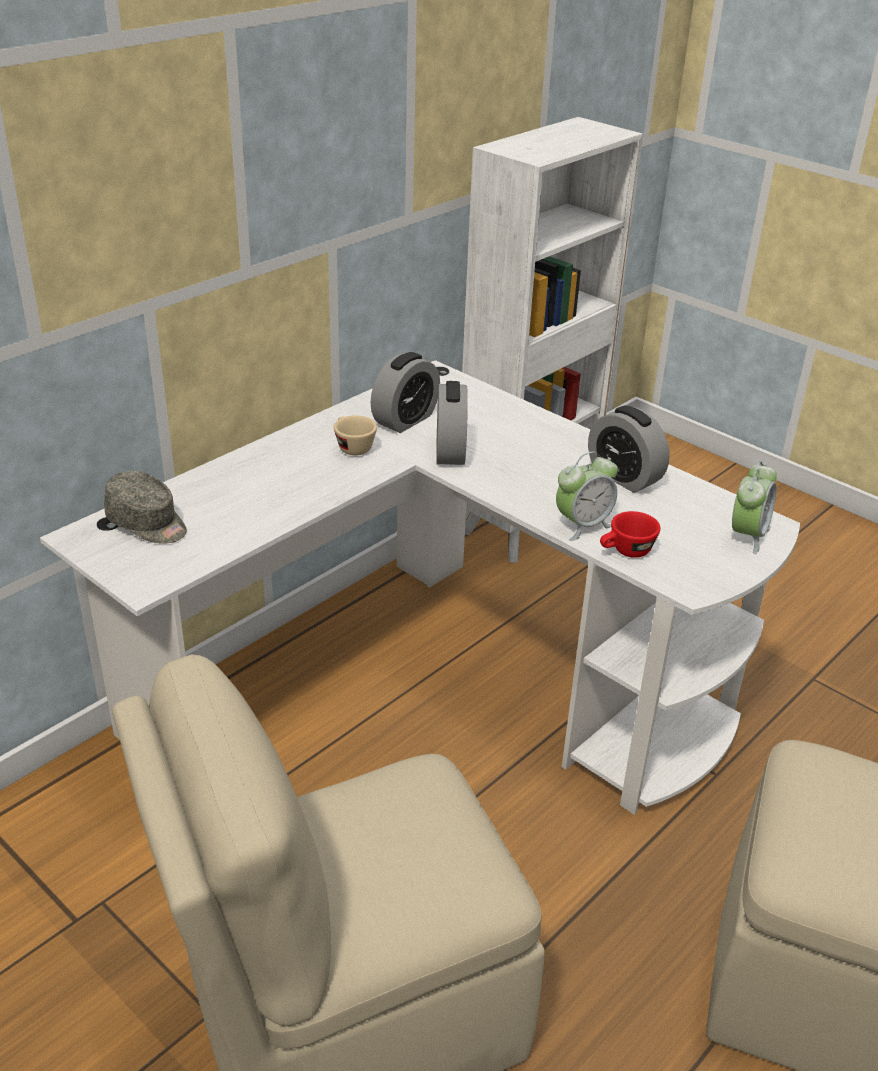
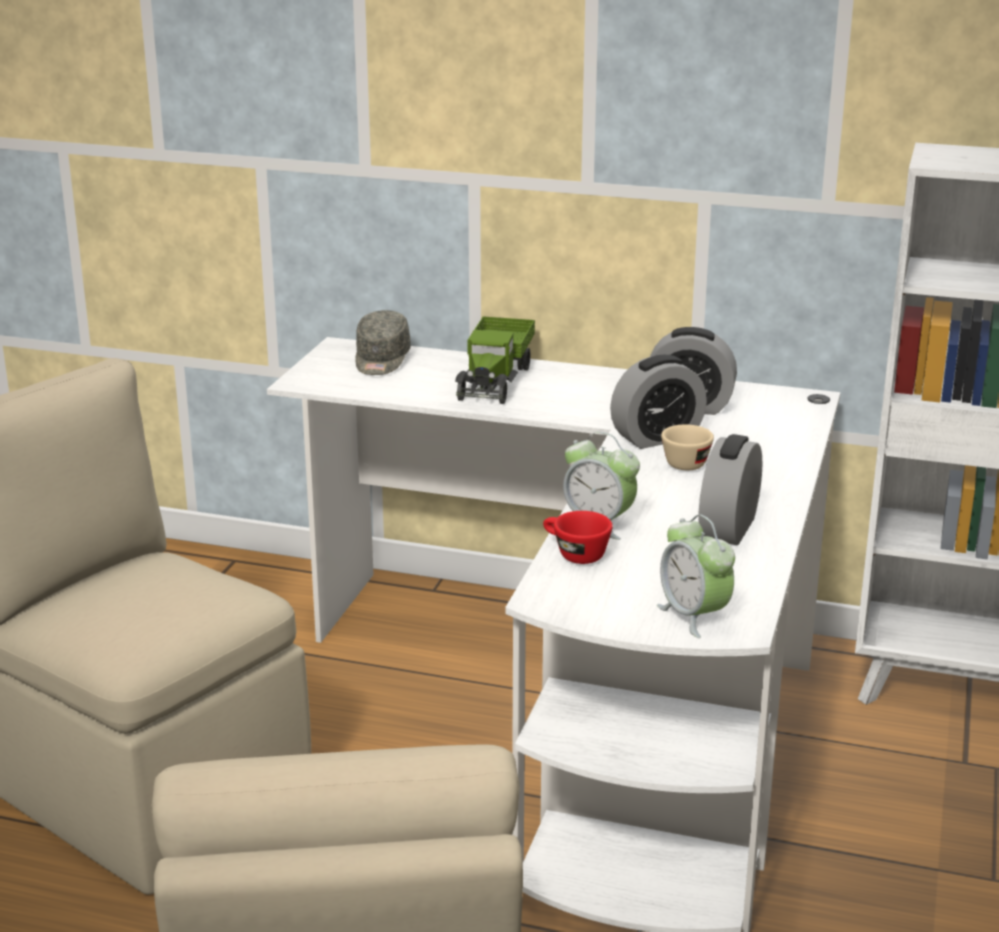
camera: 65 degrees right, 10 degrees down
(259, 481) = (495, 379): none -> toy truck
(352, 446) = (604, 397): beige cup -> beige cup (688, 462)
(747, 535) = (694, 616): alarm clock -> alarm clock turned 60 degrees clockwise

